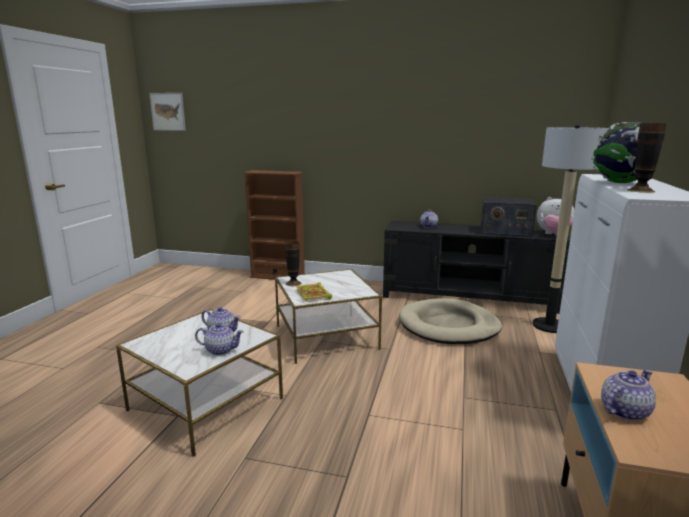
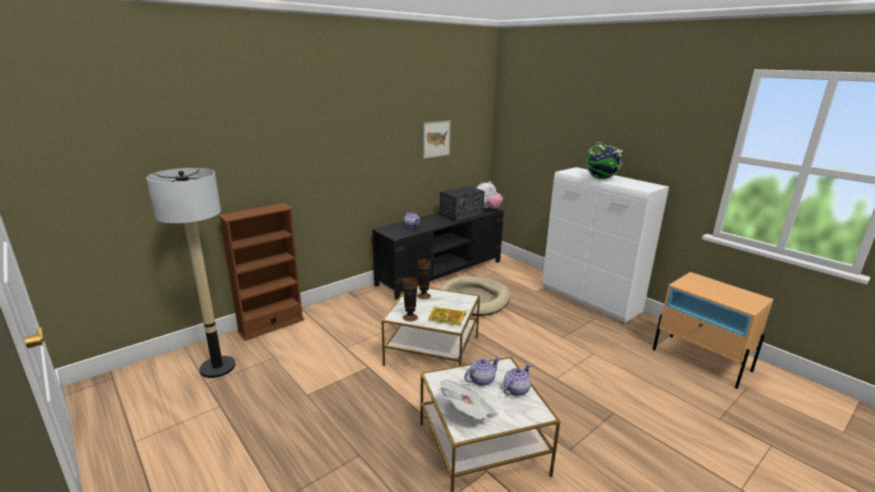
camera: 55 degrees left, 5 degrees up
(165, 339) = (467, 413): none -> newspaper
(168, 111) = (52, 156): picture -> picture (436, 139)
(549, 326) = (510, 272): floor lamp -> floor lamp (218, 367)
(623, 411) = (718, 296): teapot -> none
(640, 190) = (628, 184): vase -> vase (423, 296)

